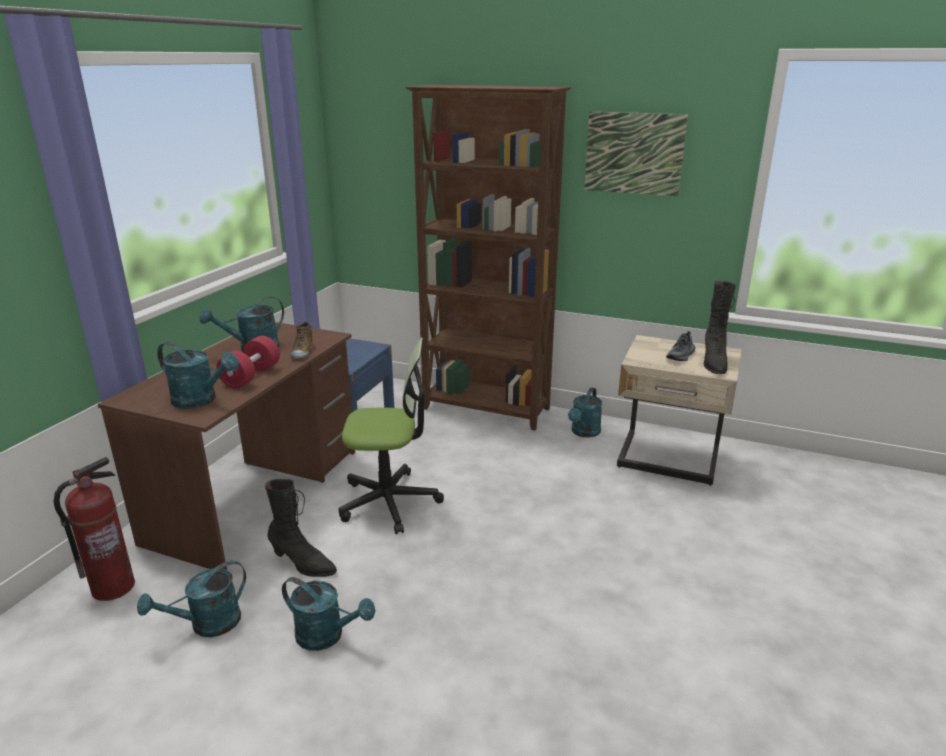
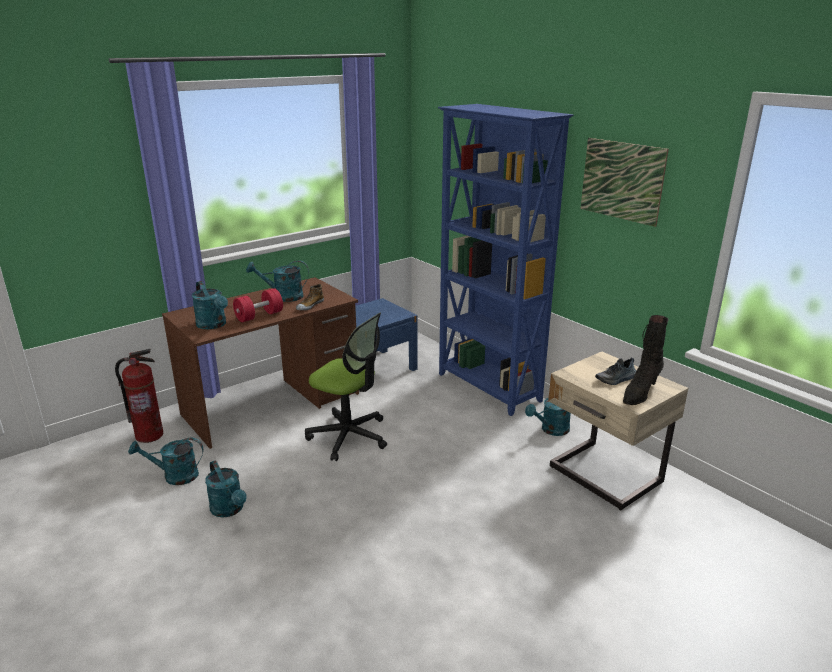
camera: 30 degrees right, 0 degrees up
(303, 564) = (257, 459): black boot -> none
(486, 409) = (488, 388): brown bookcase -> blue bookcase

